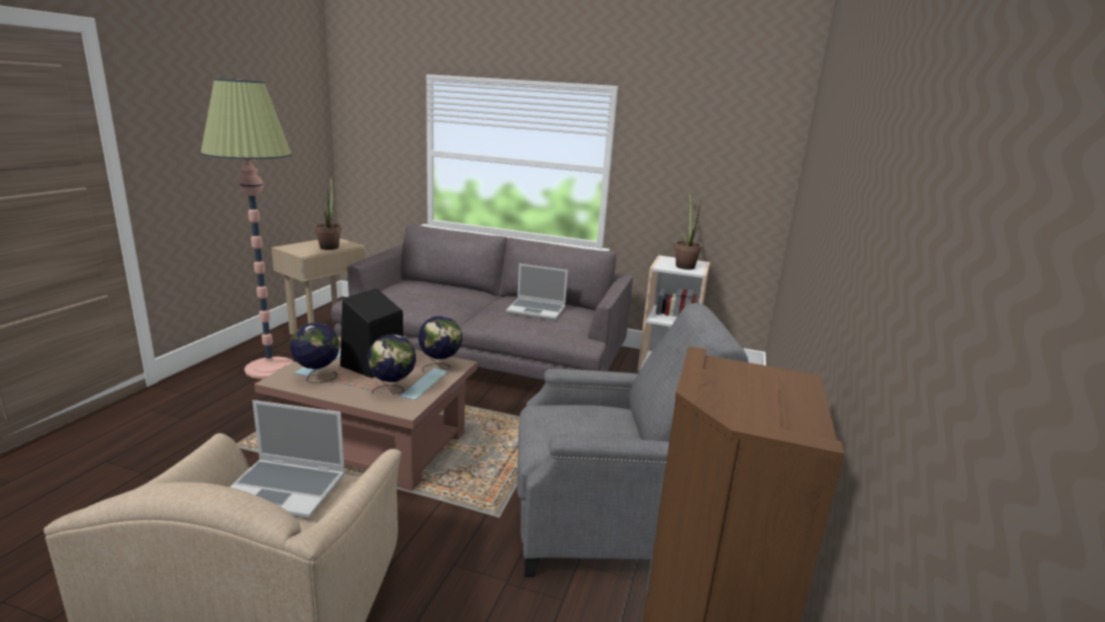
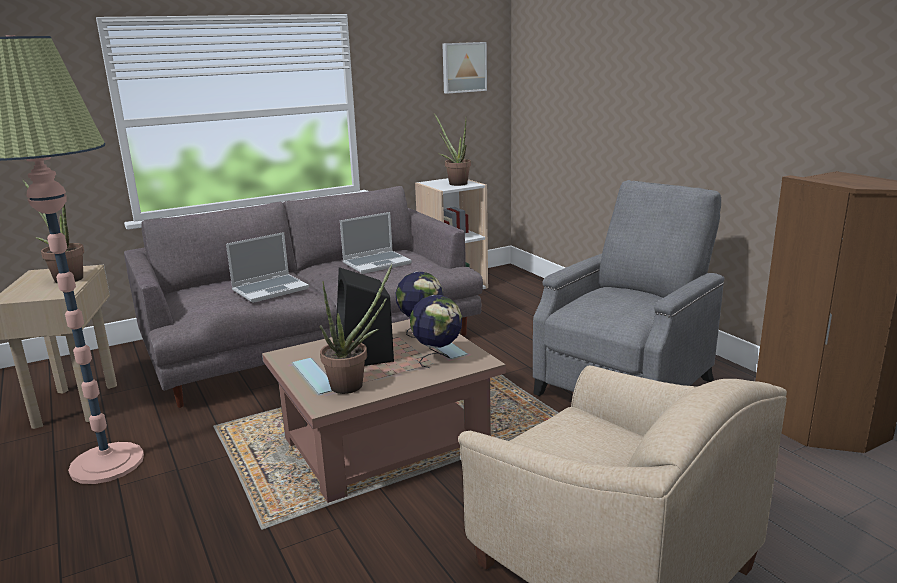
camera: 45 degrees left, 0 degrees up
(286, 489) = (572, 435): laptop -> laptop (271, 289)
(317, 378) = (354, 384): globe -> potted plant
(737, 151) = (463, 67): none -> picture

